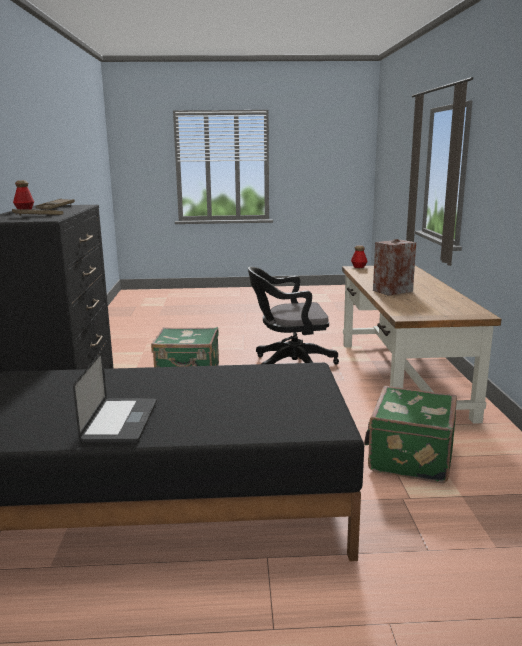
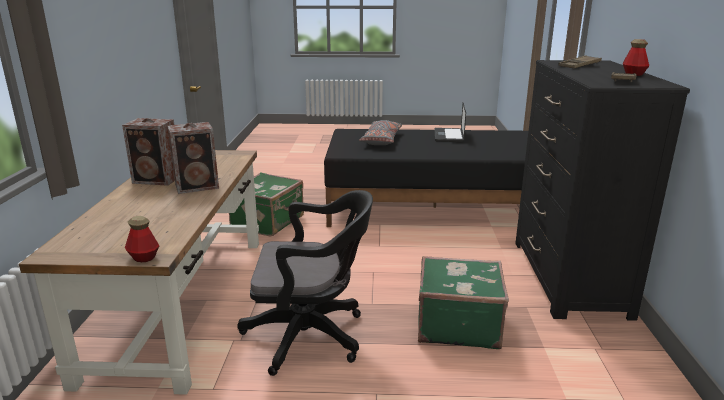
camera: 175 degrees left, 5 degrees up
(252, 401) = (381, 140): none -> grey pillow
(434, 293) = (158, 180): none -> speaker

